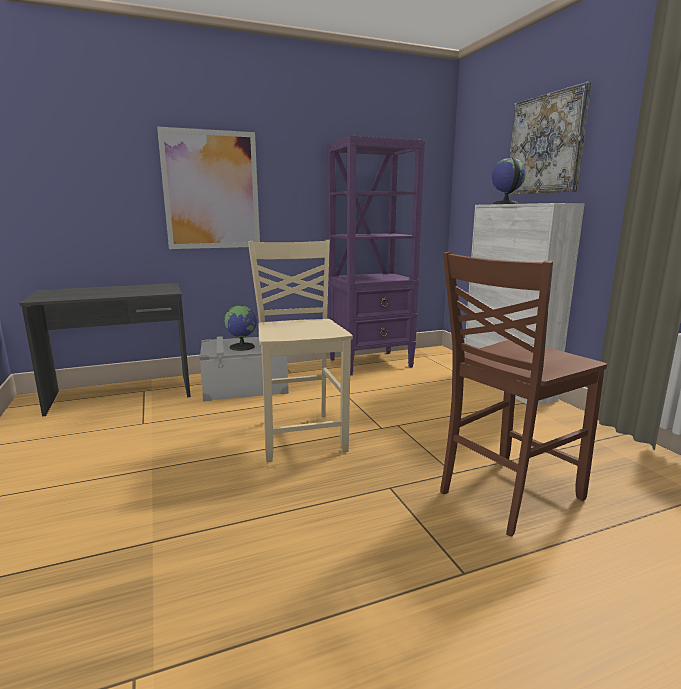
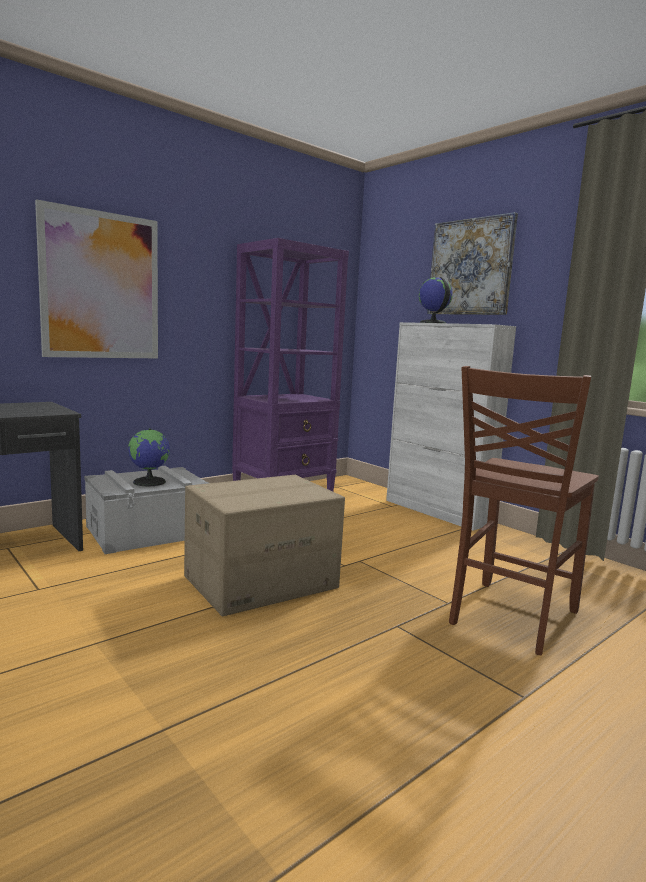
camera: 20 degrees left, 5 degrees down
(301, 435) = (261, 582): beige chair -> cardboard box

